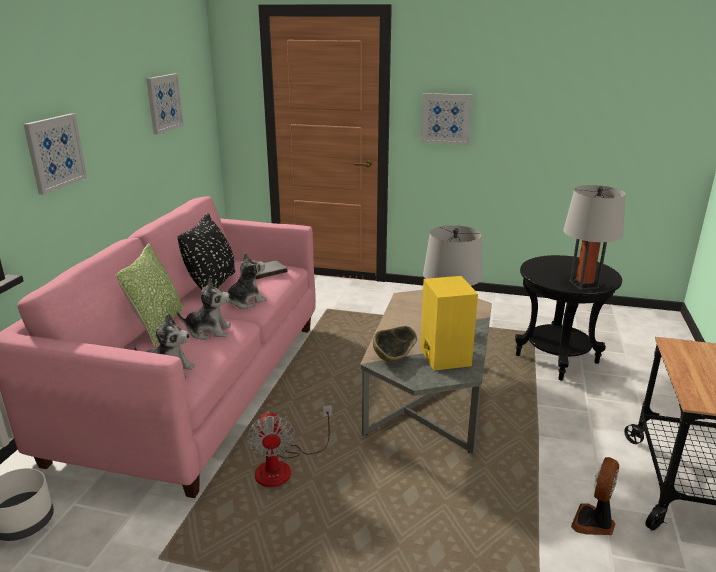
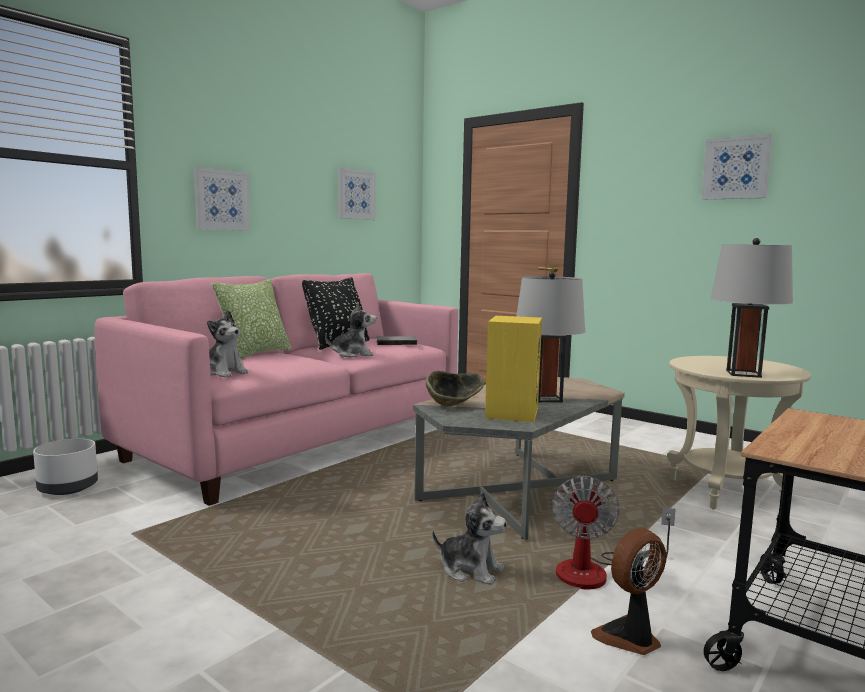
camera: 25 degrees right, 15 degrees down
(208, 331) = (291, 360): plush toy -> plush toy (470, 570)
(283, 467) = (311, 505): fan -> fan (596, 572)
(446, 118) = (636, 216): picture -> picture (736, 168)
(556, 359) = (725, 492): black side table -> beige side table

